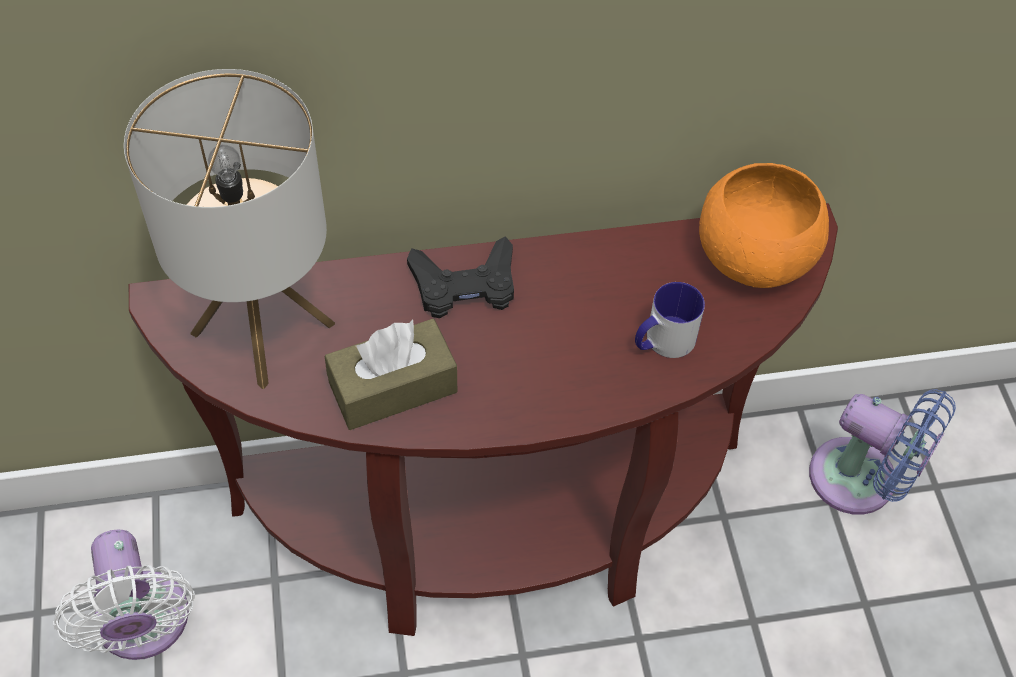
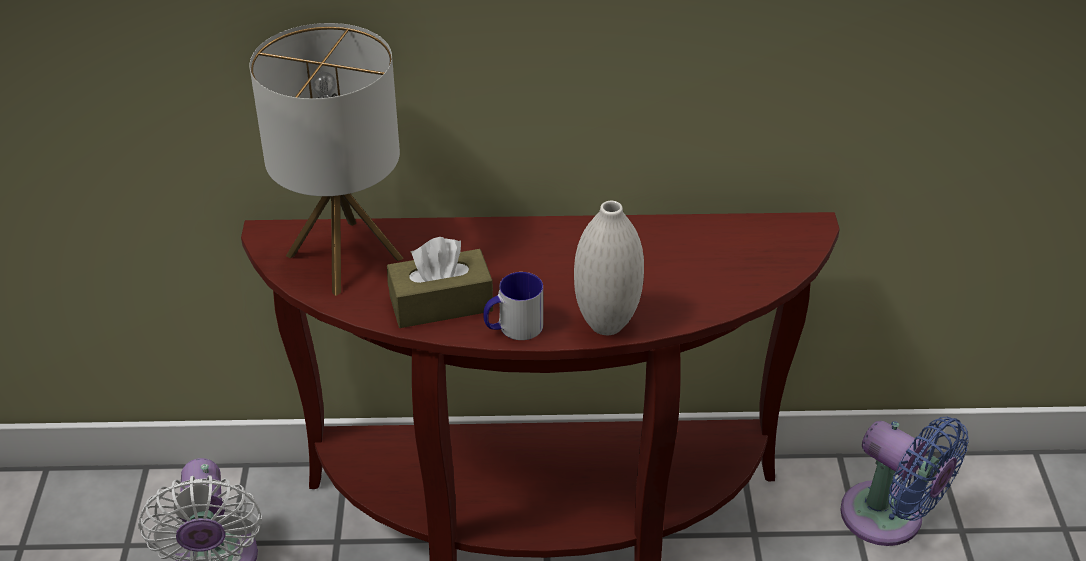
camera: 10 degrees right, 15 degrees down
(464, 285) = (514, 242): black game controller -> none
(594, 397) = (606, 324): none -> white vase
(662, 342) = (672, 293): mug -> mug (513, 328)
(753, 257) = (761, 242): orange bowl -> none

